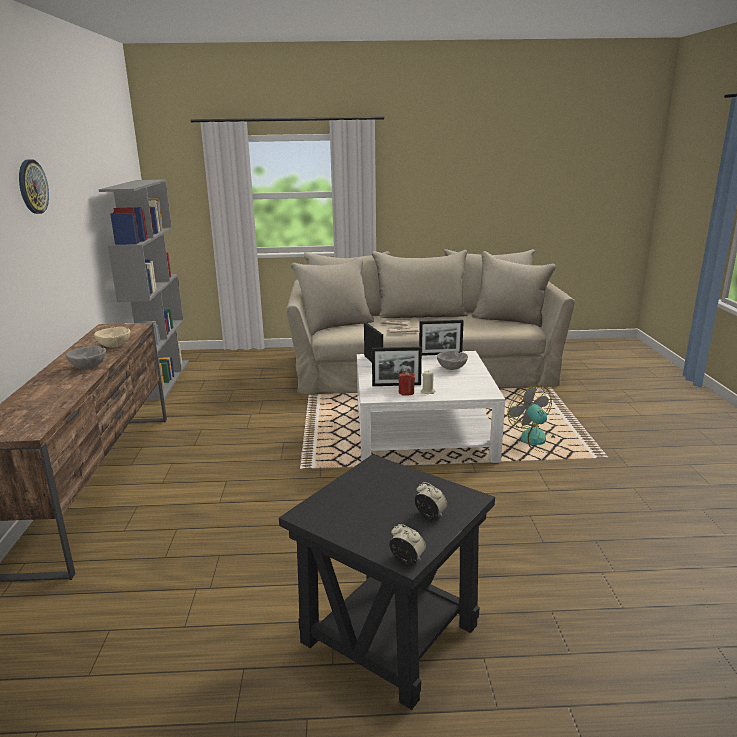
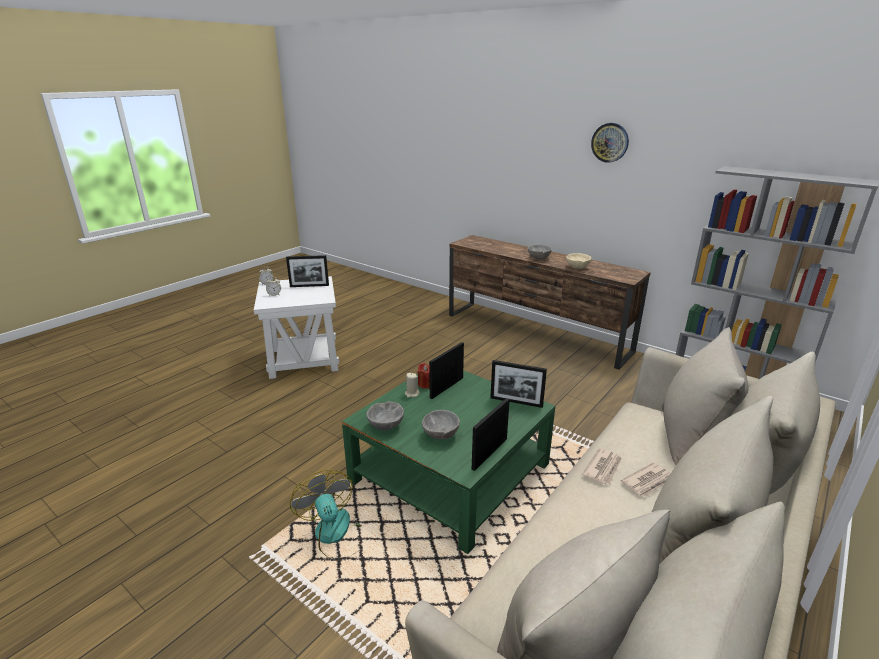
camera: 130 degrees right, 5 degrees up
(351, 508) = (309, 286): none -> picture frame
(388, 634) = (304, 359): black side table -> white side table
(422, 433) = (450, 472): white coffee table -> green coffee table
(478, 384) = (385, 425): none -> grey bowl
(538, 441) = (337, 535): fan -> fan turned 135 degrees counterclockwise

